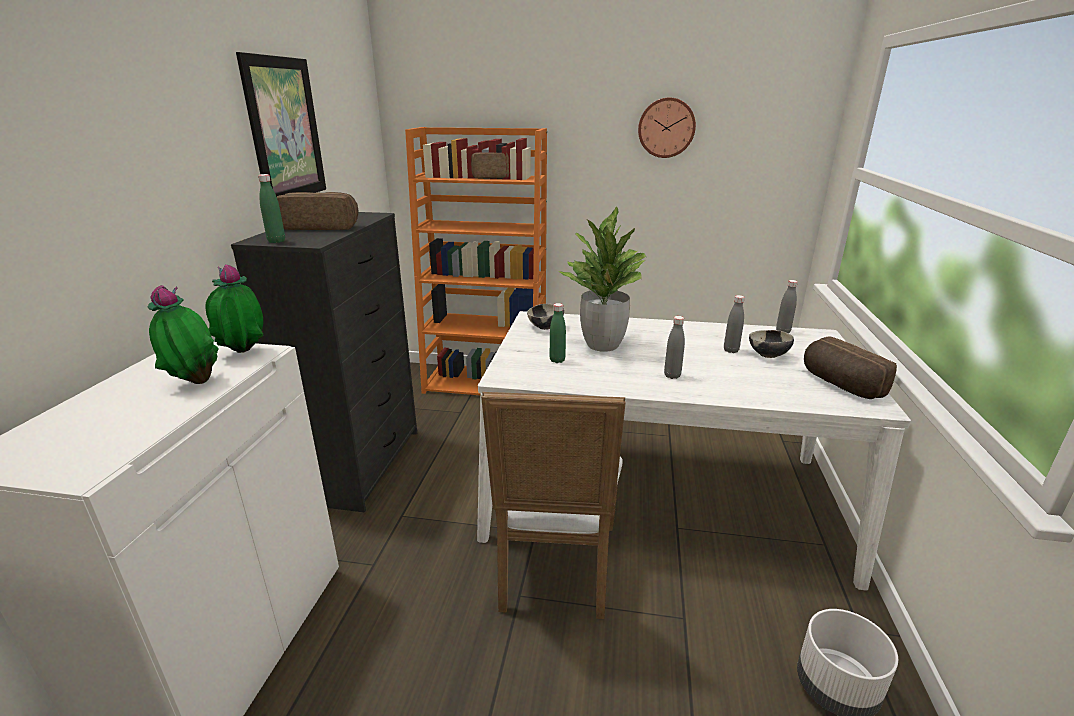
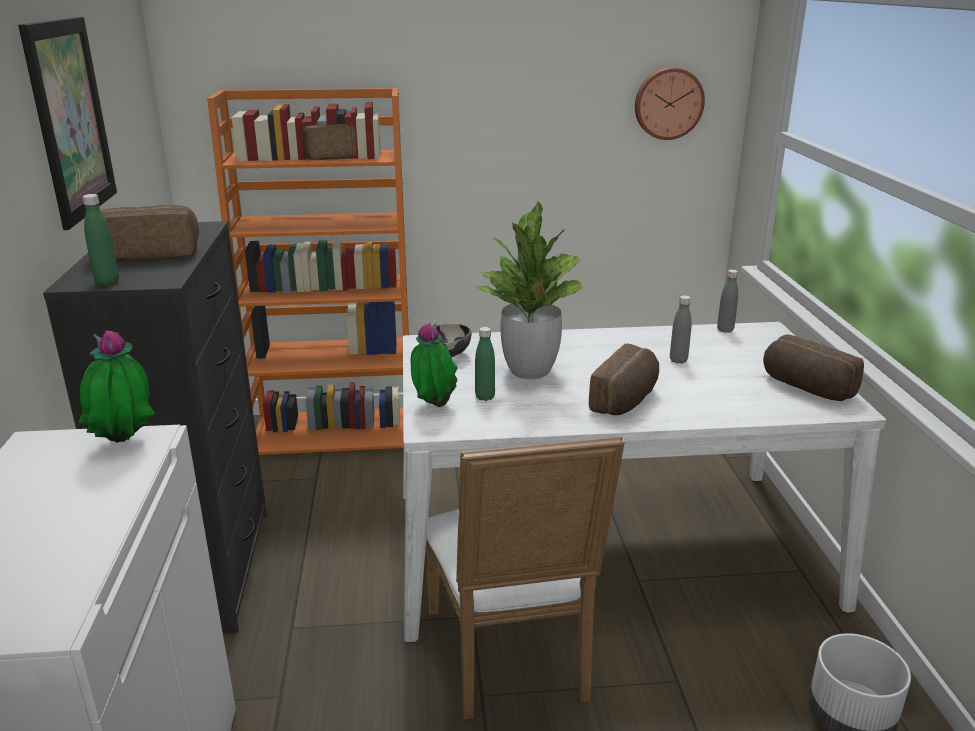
camera: 15 degrees left, 0 degrees up
(195, 382) = (90, 490): potted plant -> potted plant (433, 406)
(666, 128) = (550, 83): wall clock -> wall clock (668, 103)
(672, 376) = (627, 400): grey bottle -> bread
(768, 355) = (720, 362): bowl -> none

